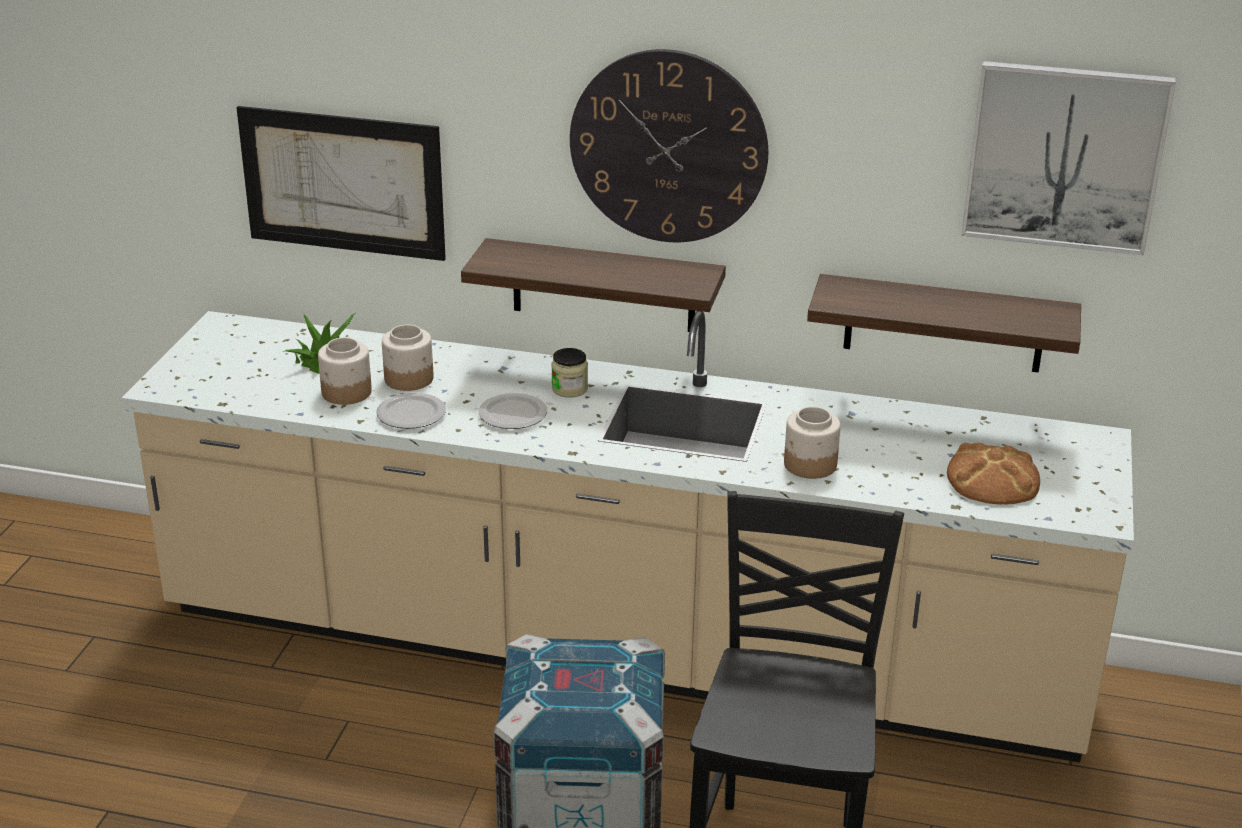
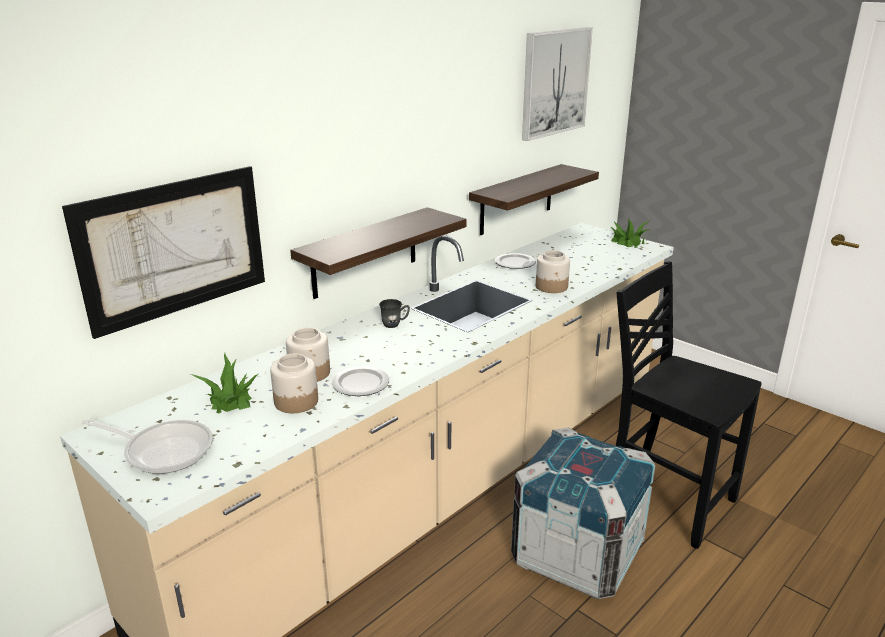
camera: 60 degrees left, 5 degrees down
(218, 362) = (163, 450): none -> frying pan
(512, 414) = (404, 349): plate -> plate (514, 263)
(569, 389) = (395, 324): jar -> grey mug
(668, 147) = (395, 133): wall clock -> none
(992, 479) = (601, 255): bread -> none
(1093, 491) = (628, 242): none -> potted plant

